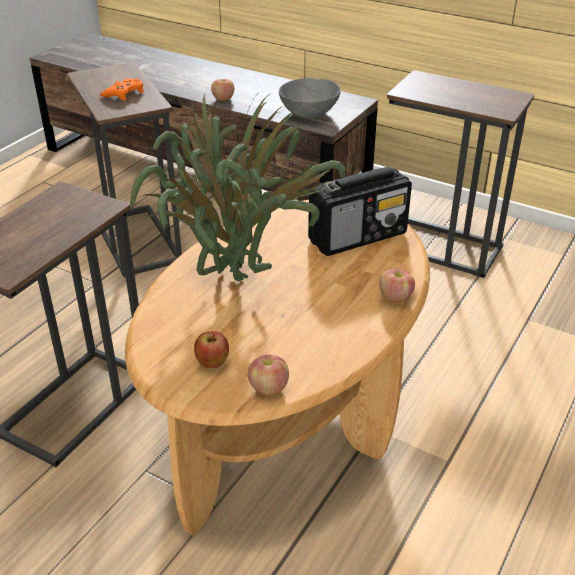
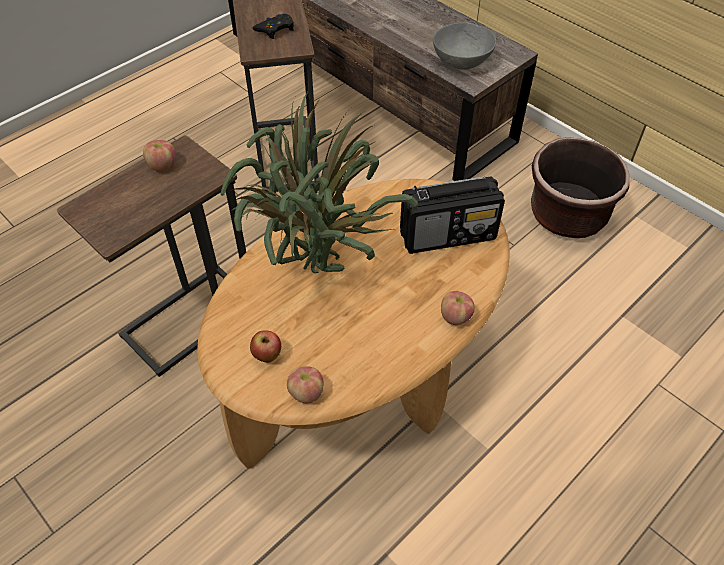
camera: 15 degrees right, 15 degrees up
(124, 94) = (275, 29): orange game controller -> black game controller
(223, 99) = (384, 29): apple -> apple (162, 165)
(441, 247) = (567, 214): brown side table -> brown planter

